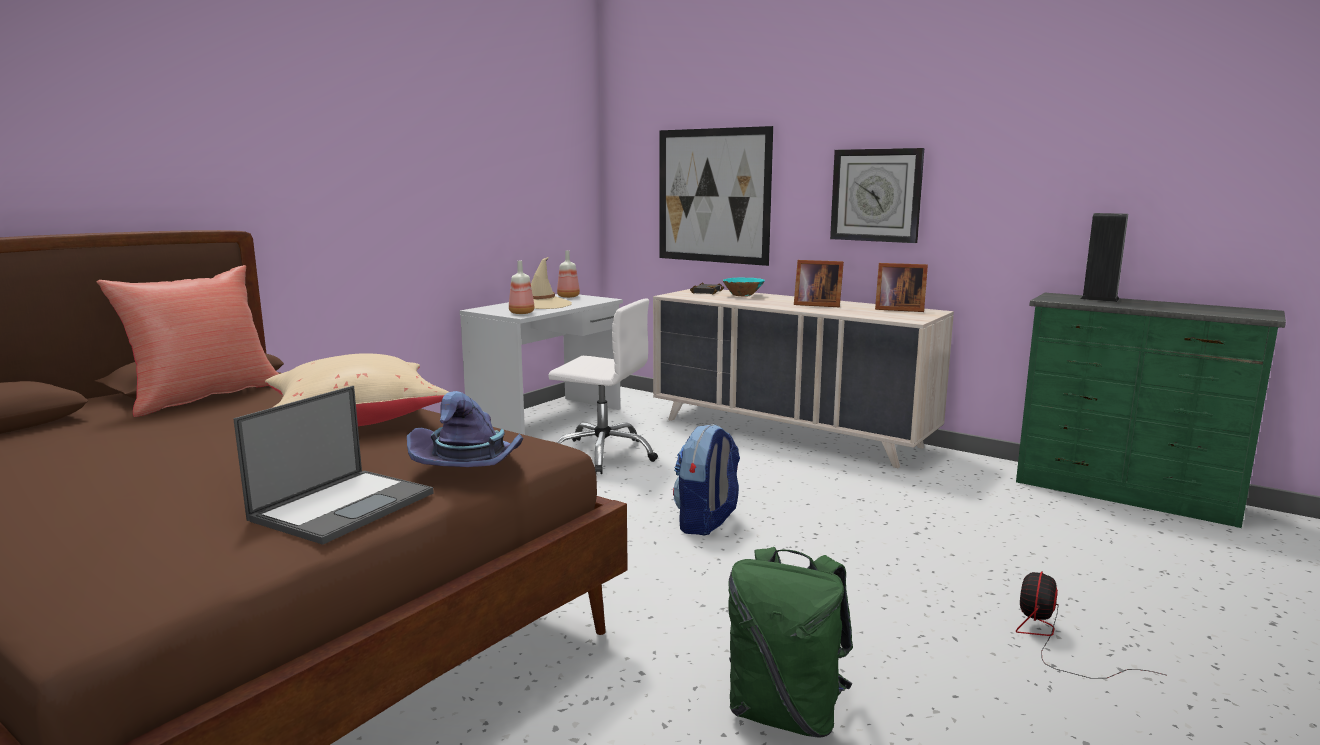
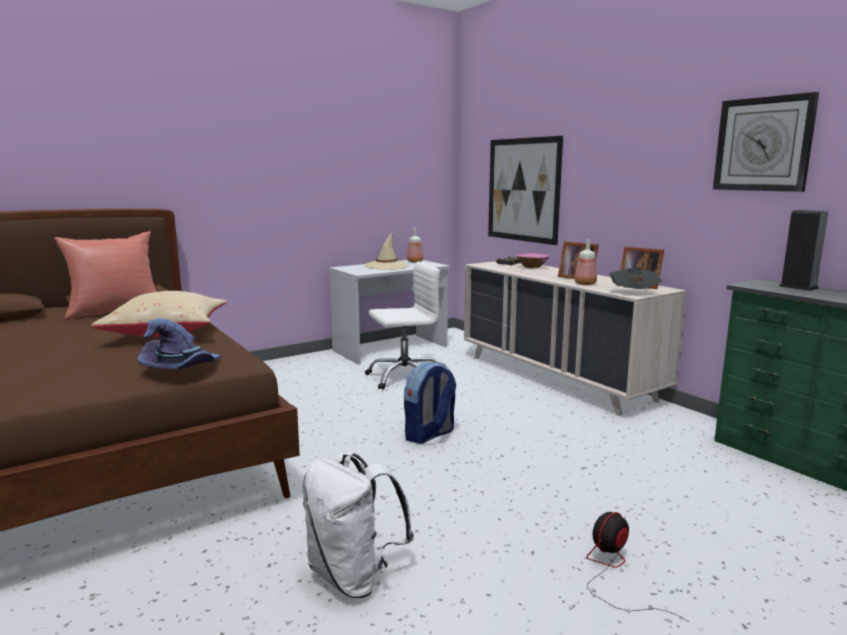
camera: 20 degrees right, 0 degrees up
(344, 505) = (81, 383): laptop -> none
(522, 313) = (364, 271): bottle -> bottle (585, 284)
(603, 454) = (404, 377): white office chair -> white office chair turned 60 degrees counterclockwise
(743, 295) = (532, 267): turquoise bowl -> pink bowl
(786, 713) = (354, 576): green backpack -> white backpack
(876, 195) = (632, 191): wall clock -> wall clock (763, 144)
(908, 318) = (634, 293): none -> newspaper

